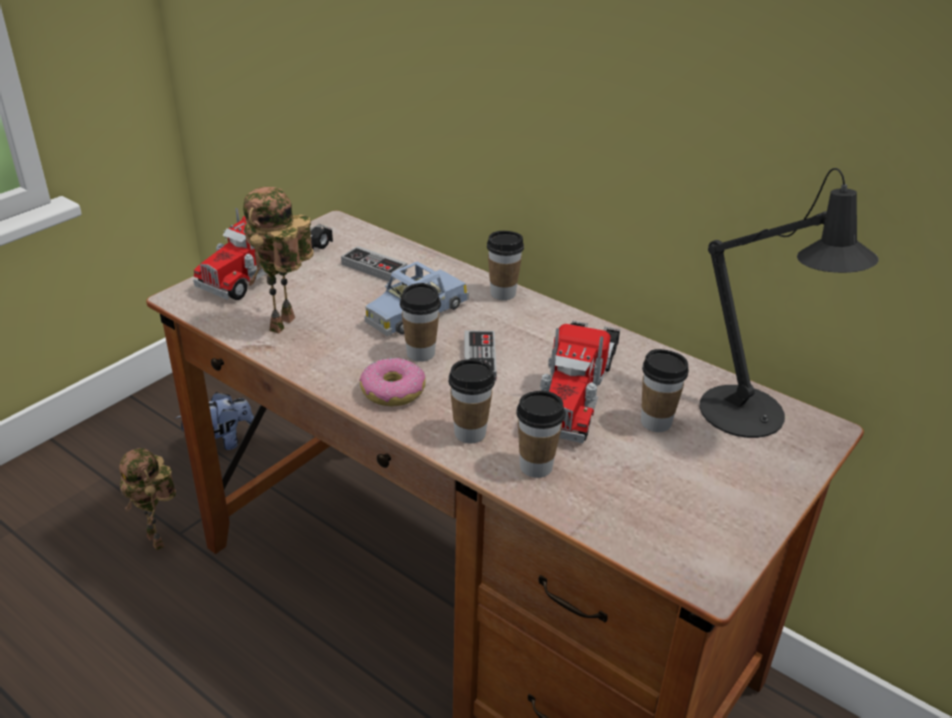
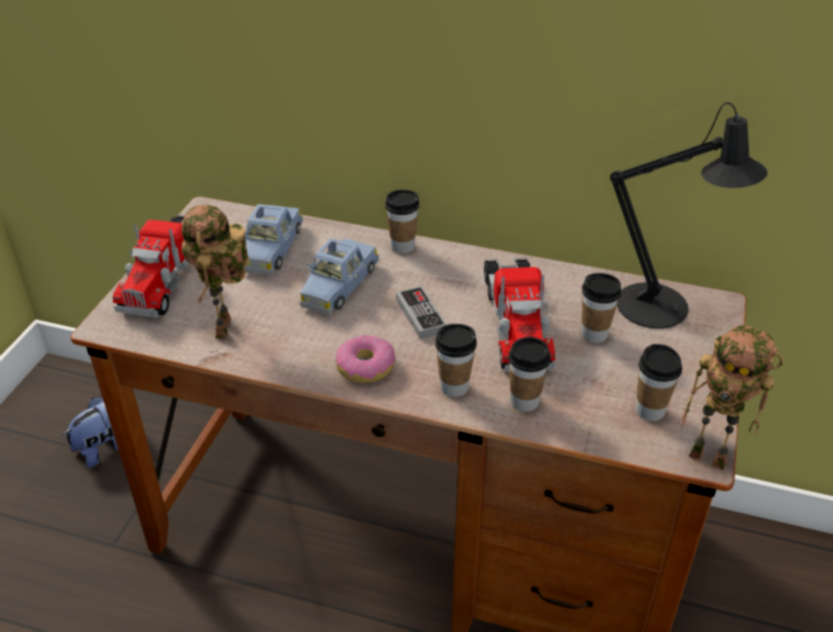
camera: 20 degrees left, 5 degrees up
(159, 541) = (96, 559): toy robot -> toy robot (711, 457)
(374, 267) = (272, 248): game controller -> blue toy car
(420, 353) = (367, 324): cup -> cup (650, 410)

